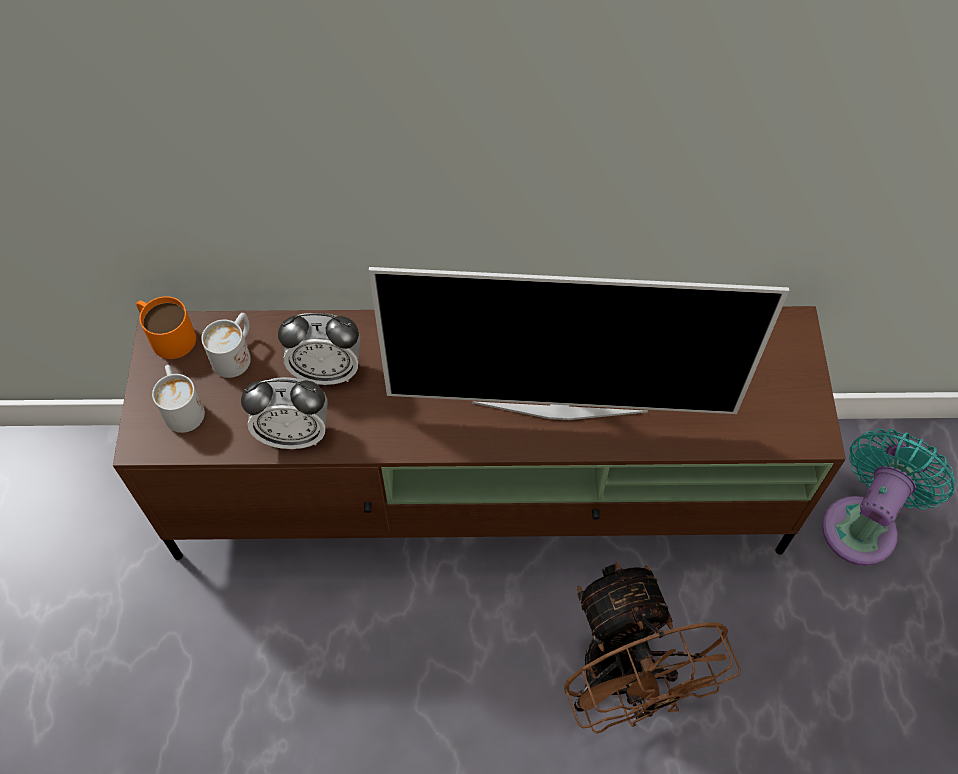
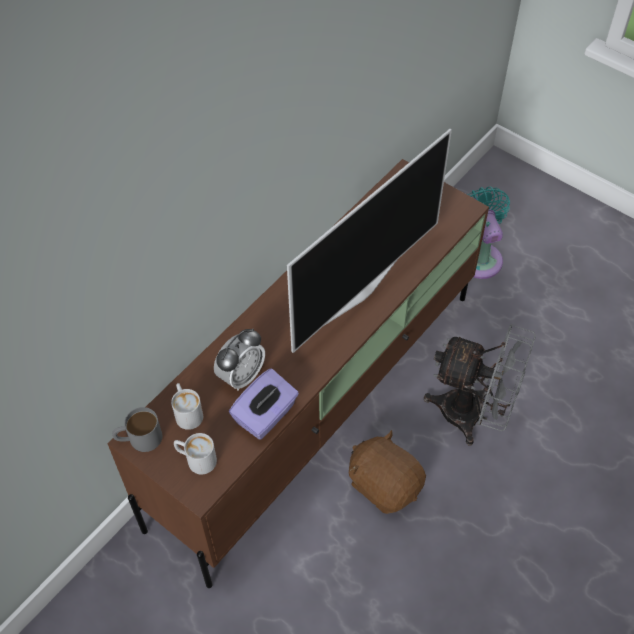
camera: 50 degrees left, 5 degrees down
(167, 335) = (139, 438): orange mug -> grey mug
(294, 433) = (266, 415): alarm clock -> purple tissue box
(440, 647) = (384, 484): none -> brown plush toy
(622, 684) = (473, 415): brown fan -> grey fan

